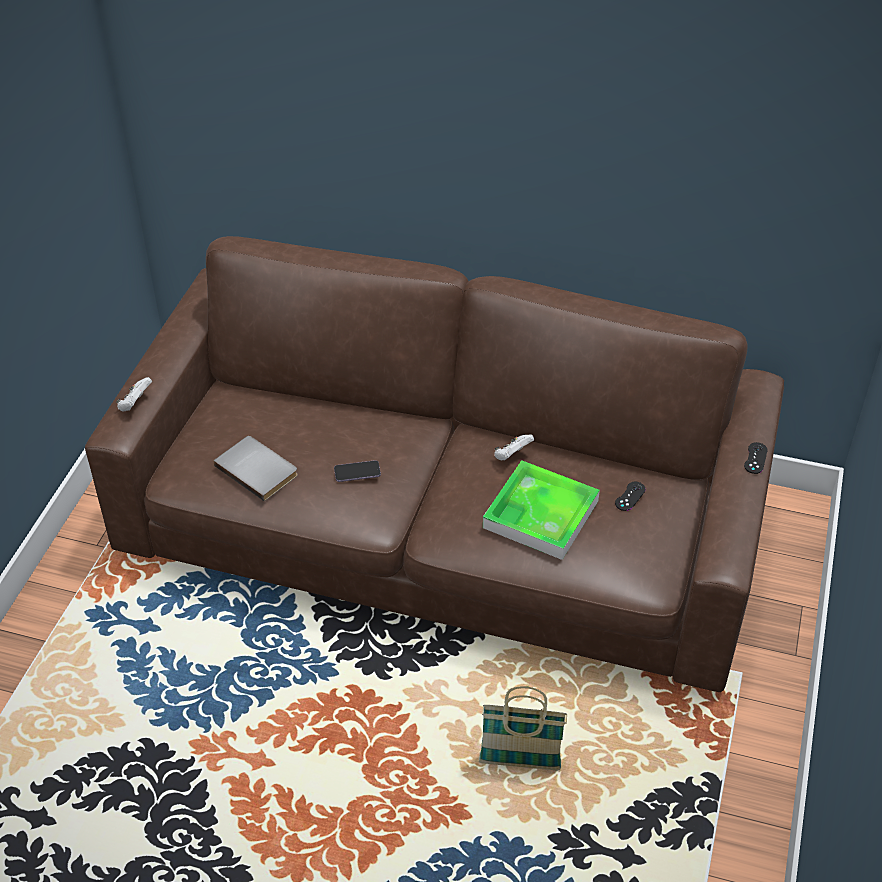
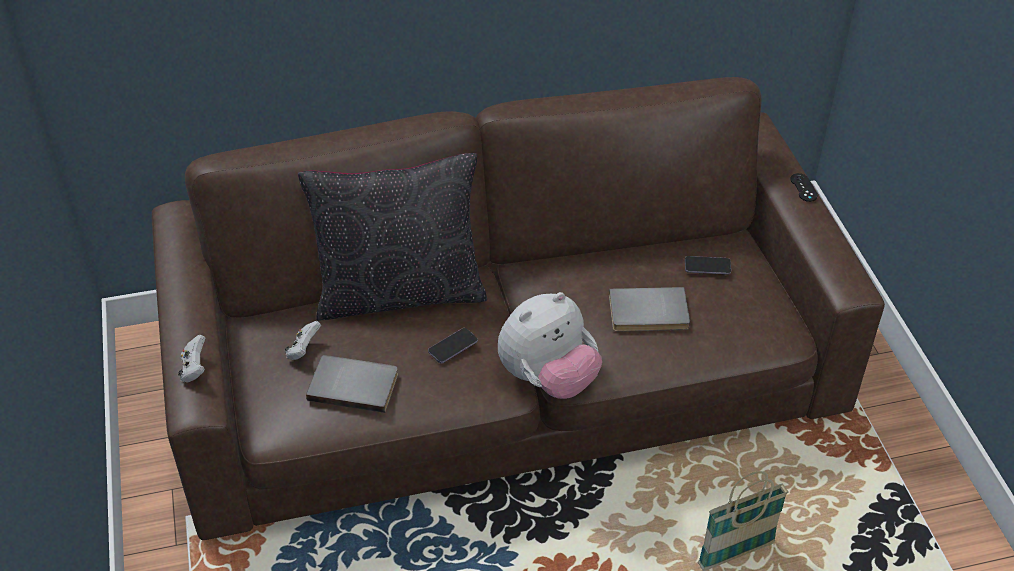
camera: 30 degrees left, 0 degrees up
(355, 412) = (400, 292): none -> black pillow
(418, 532) = (548, 378): none -> plush toy
(512, 455) = (577, 273): white game controller -> white game controller (303, 350)
(541, 514) = (648, 314): tray -> grey book
(630, 496) = (707, 266): black game controller -> phone

